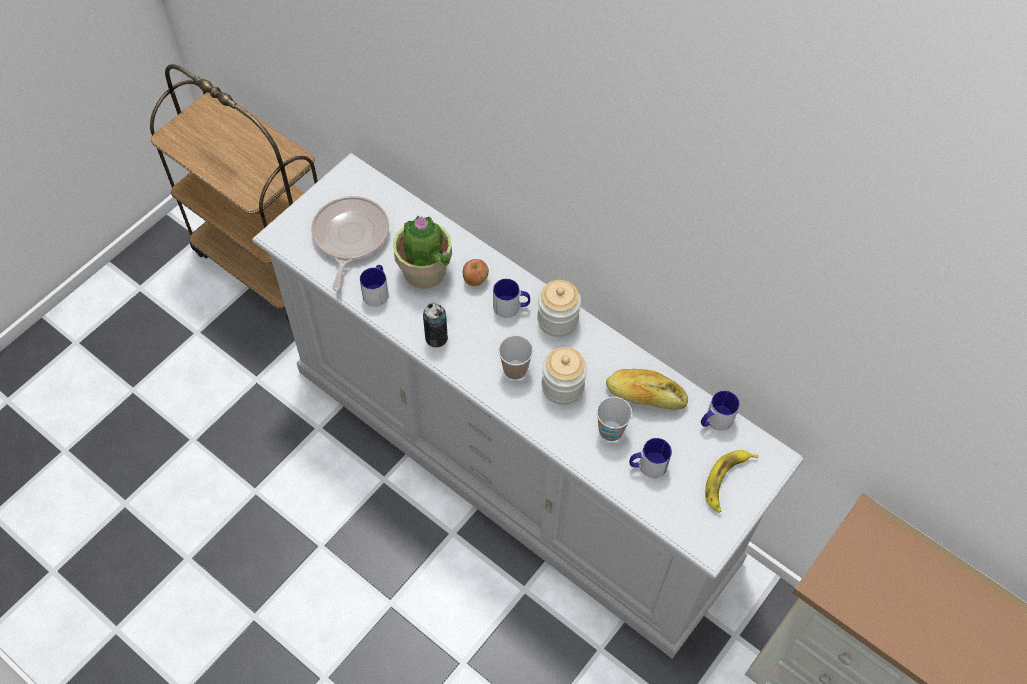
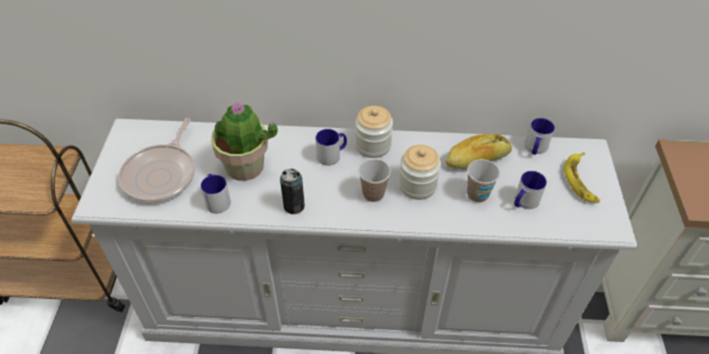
camera: 35 degrees left, 10 degrees down
(349, 238) = (162, 174): frying pan -> frying pan turned 135 degrees counterclockwise
(475, 280) = (289, 152): apple -> none

